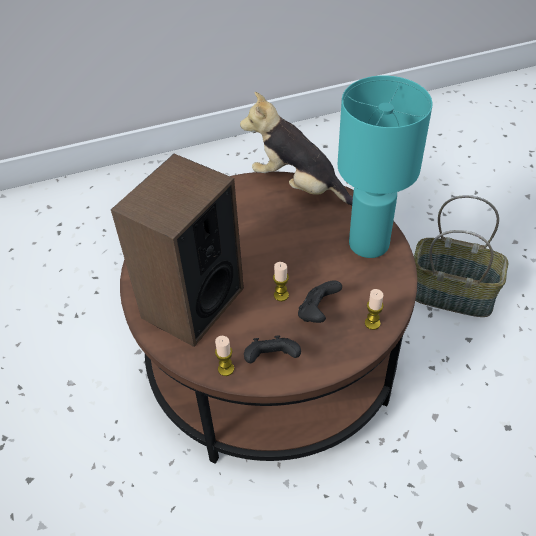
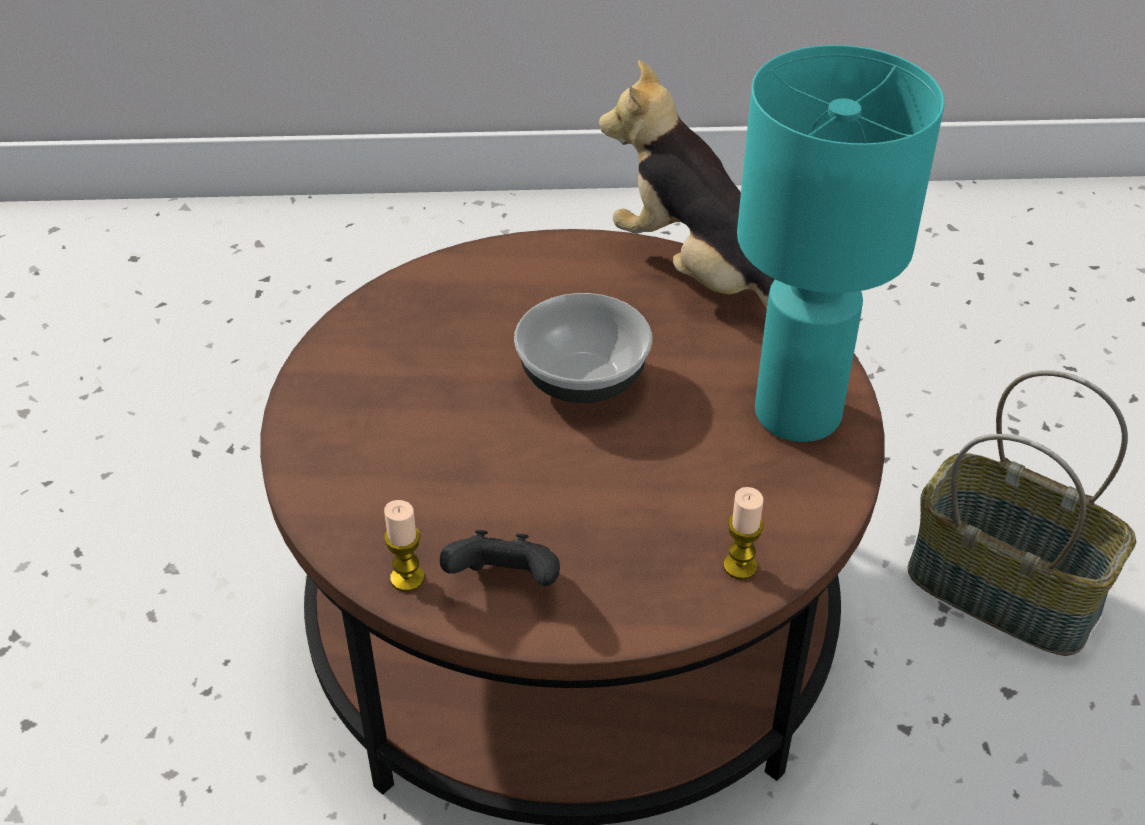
camera: 15 degrees right, 5 degrees down
(192, 303) = (396, 442): speaker -> none
(265, 251) = (581, 380): none -> bowl
(281, 295) = (576, 469): candle -> none
(317, 312) = (635, 518): black game controller -> none

